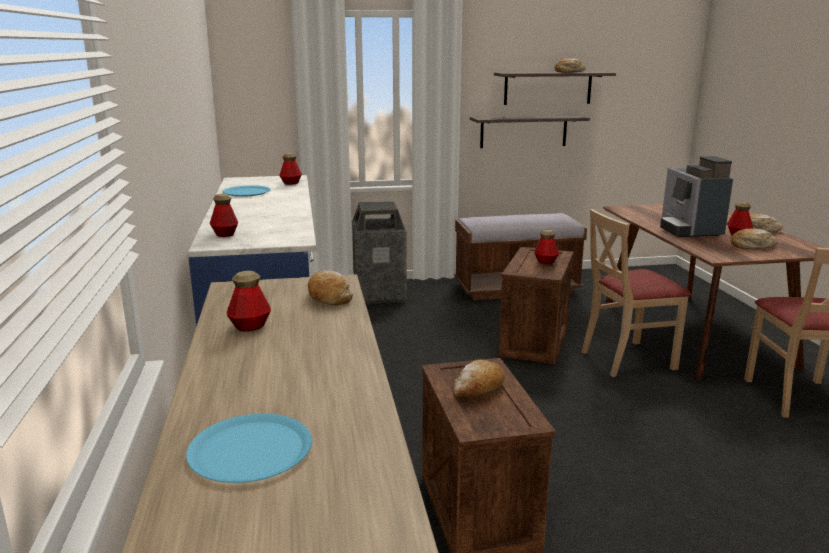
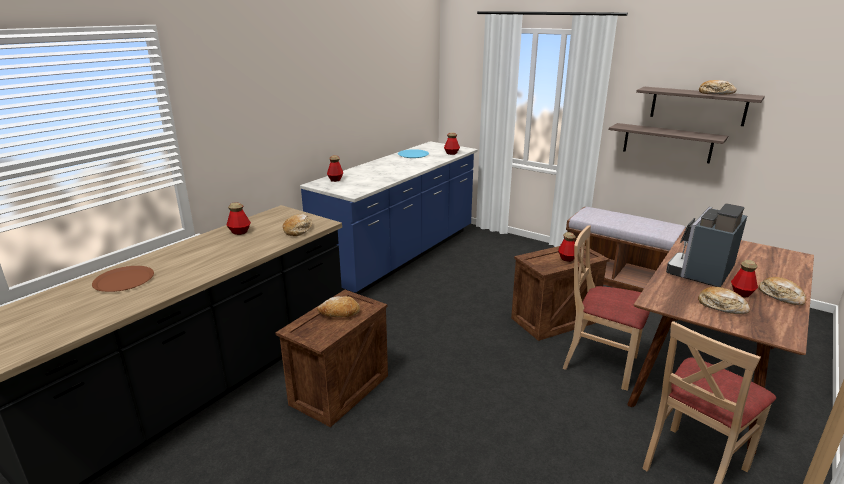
camera: 45 degrees right, 5 degrees up
(250, 450) = (124, 280): blue plate -> brown plate
(379, 294) = (512, 247): trash can -> none

